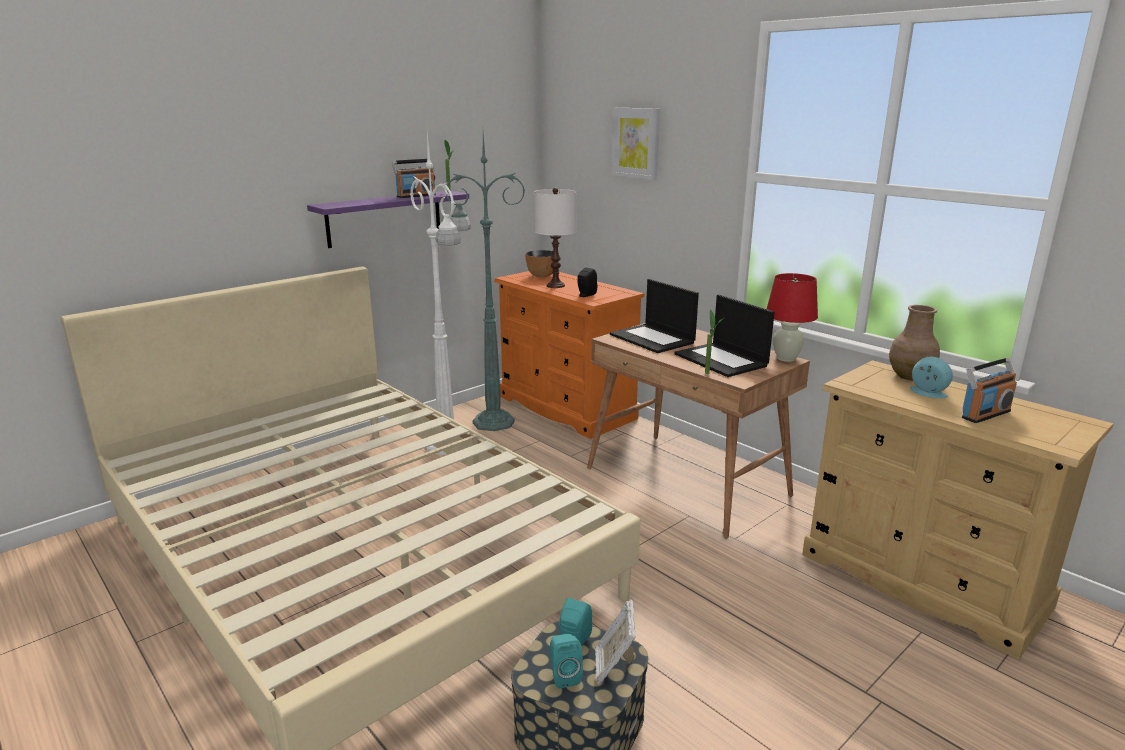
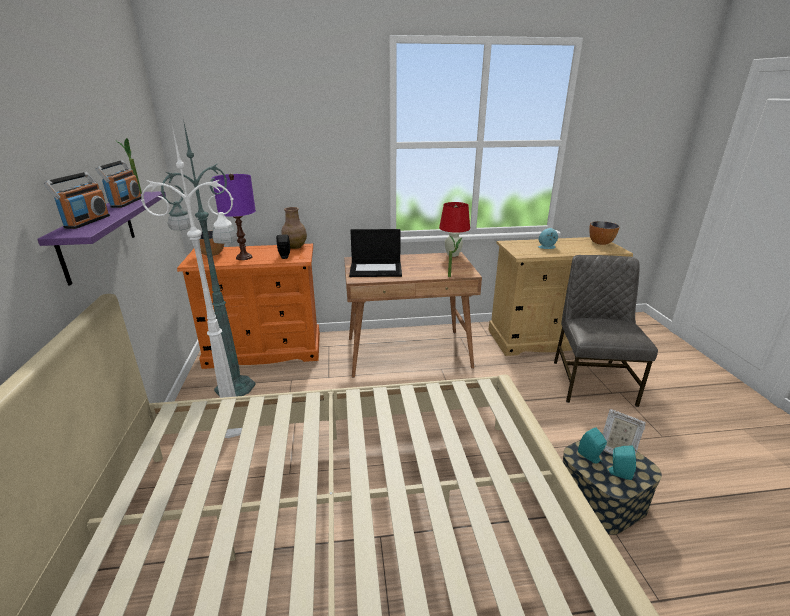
camera: 55 degrees left, 5 degrees up
(555, 285) = (244, 257): white table lamp -> purple table lamp
(636, 143) = (283, 128): picture -> none
(722, 360) = (435, 267): laptop -> none
(864, 659) = (591, 381): none -> grey chair
(910, 376) = (524, 242): brown vase -> brown vase (295, 246)
(985, 414) = (579, 248): radio -> radio (87, 222)
(1063, 426) = (600, 243): none -> bowl

